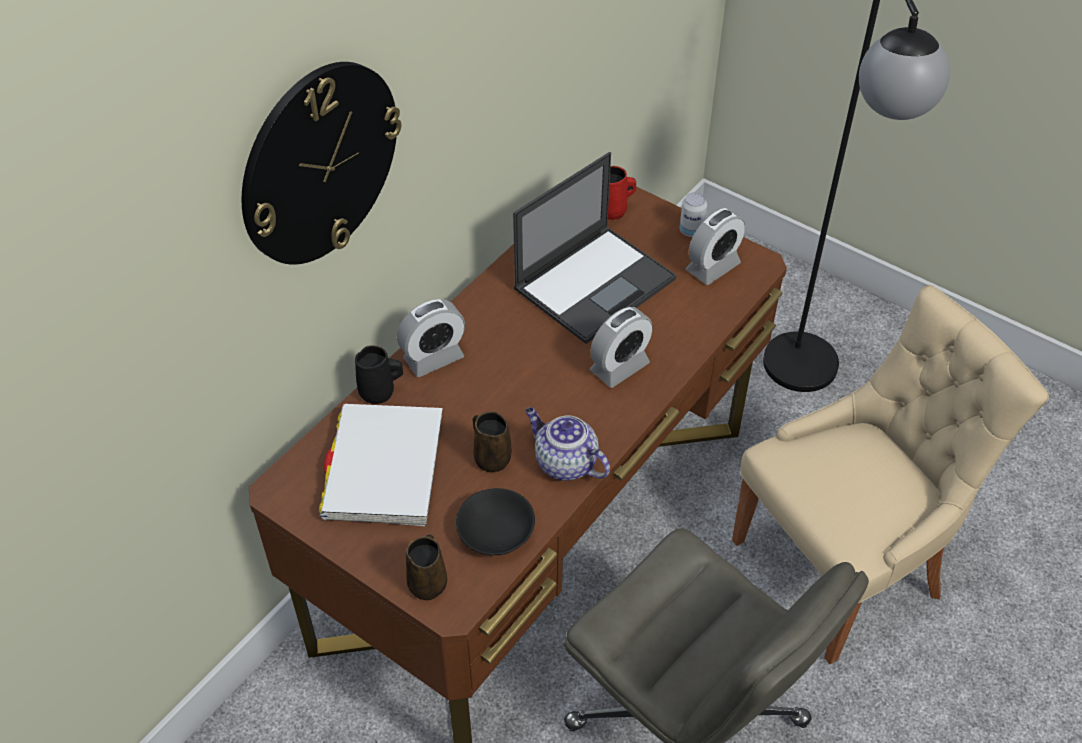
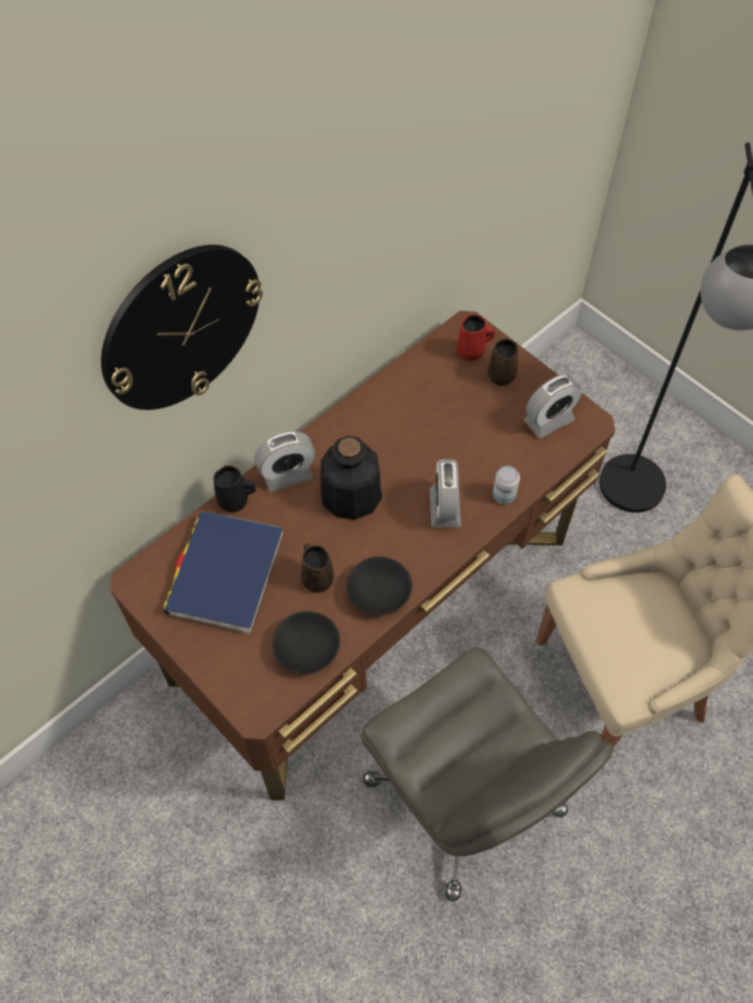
camera: 10 degrees right, 10 degrees up
(384, 468) = (225, 574): white book -> blue book
(428, 583) = (241, 686): brown mug -> brown mug (501, 374)
(509, 368) = (350, 494): none -> bottle
(564, 463) = (378, 593): teapot -> black bowl
(595, 283) = (442, 421): laptop -> none
(619, 367) = (445, 508): alarm clock -> alarm clock turned 120 degrees clockwise
(691, 231) = (537, 381): can -> can (504, 495)

